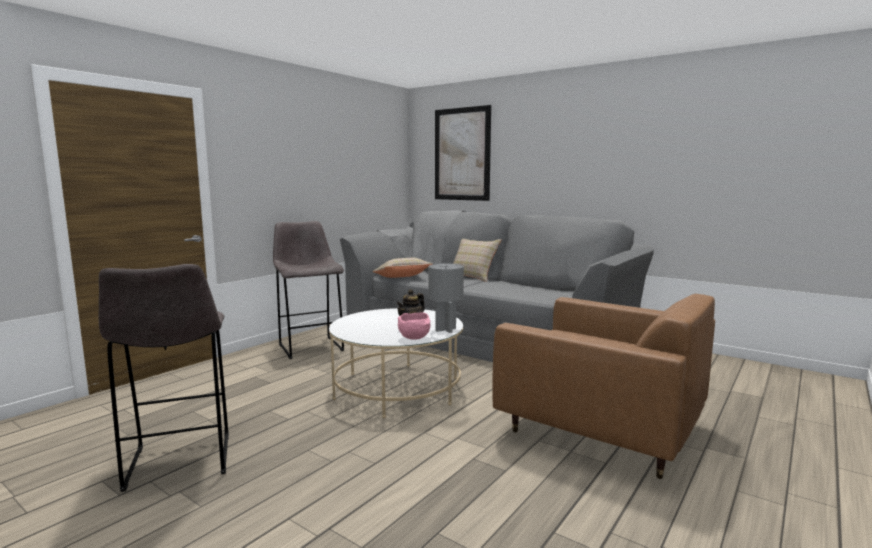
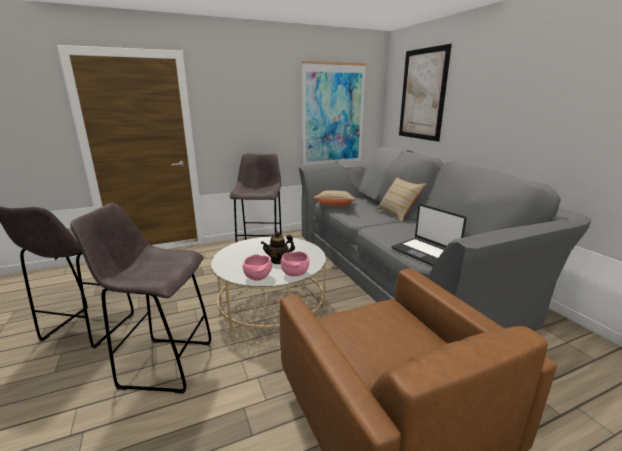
camera: 30 degrees right, 10 degrees up
(342, 458) = (164, 364): none -> grey stool
(363, 181) = (333, 118): none -> picture
(445, 329) = (295, 273): grey table lamp -> pink bowl
(542, 295) = (425, 252): none -> laptop

